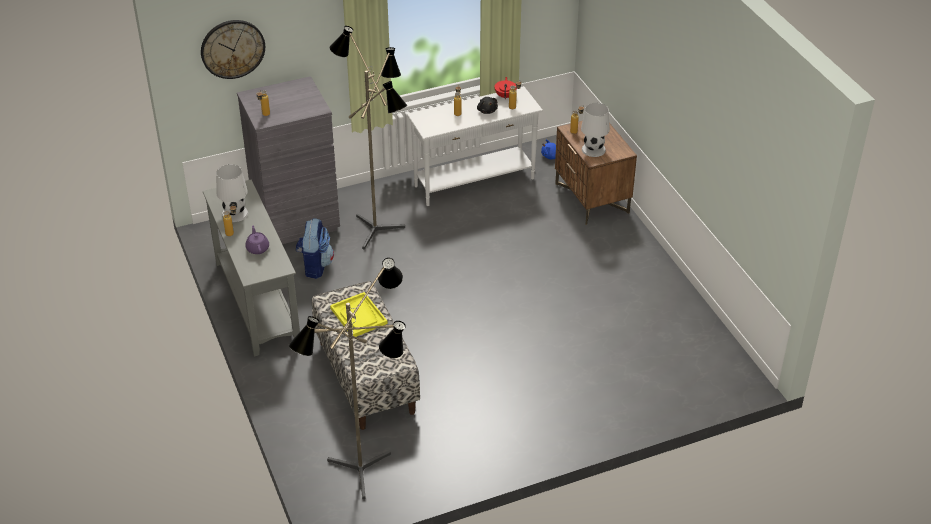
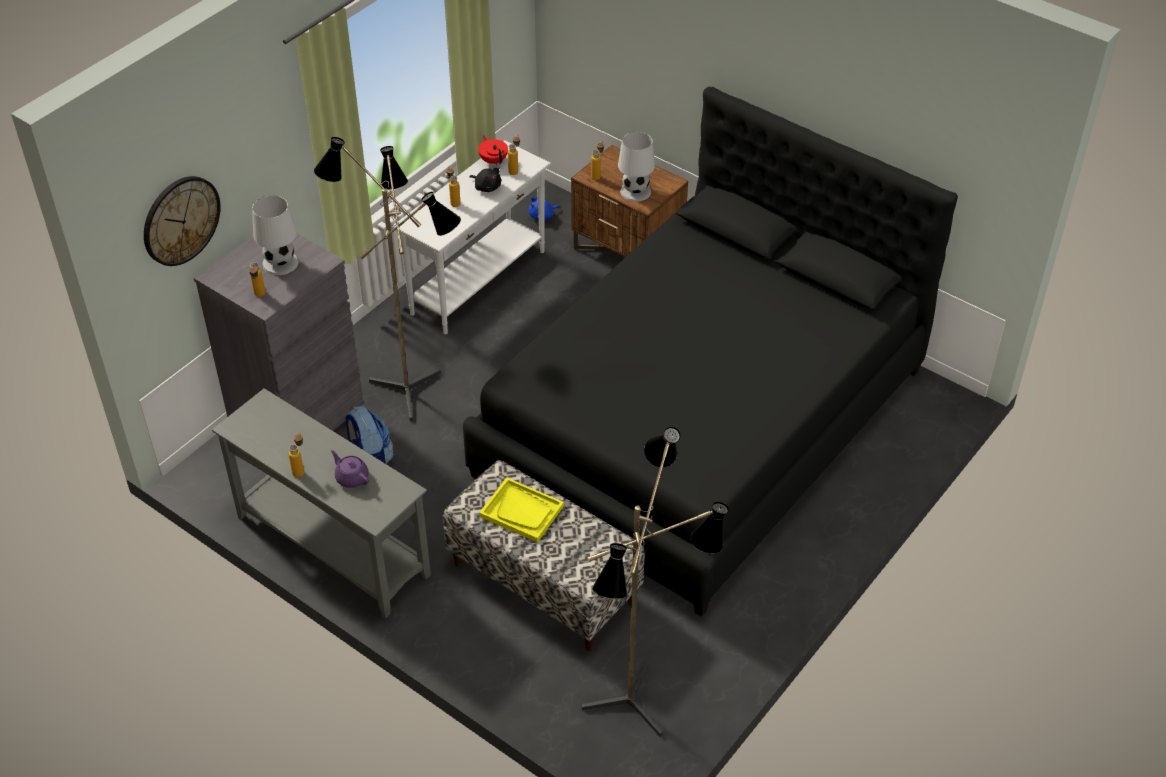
camera: 30 degrees left, 5 degrees up
(234, 213) = (282, 443): white table lamp -> white table lamp (279, 263)
(552, 323) = (702, 422): none -> black bed

